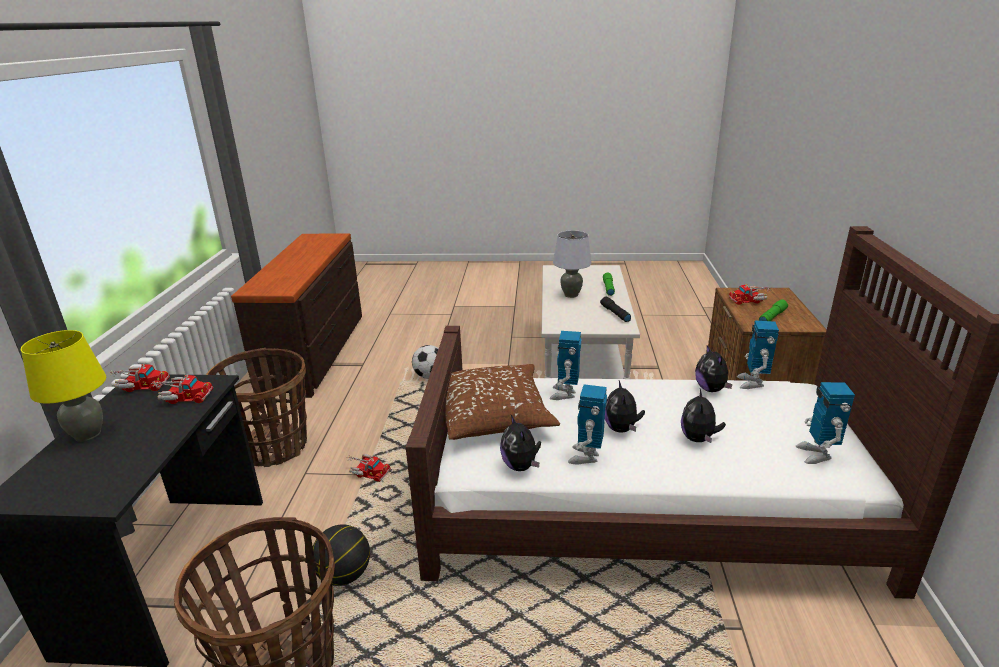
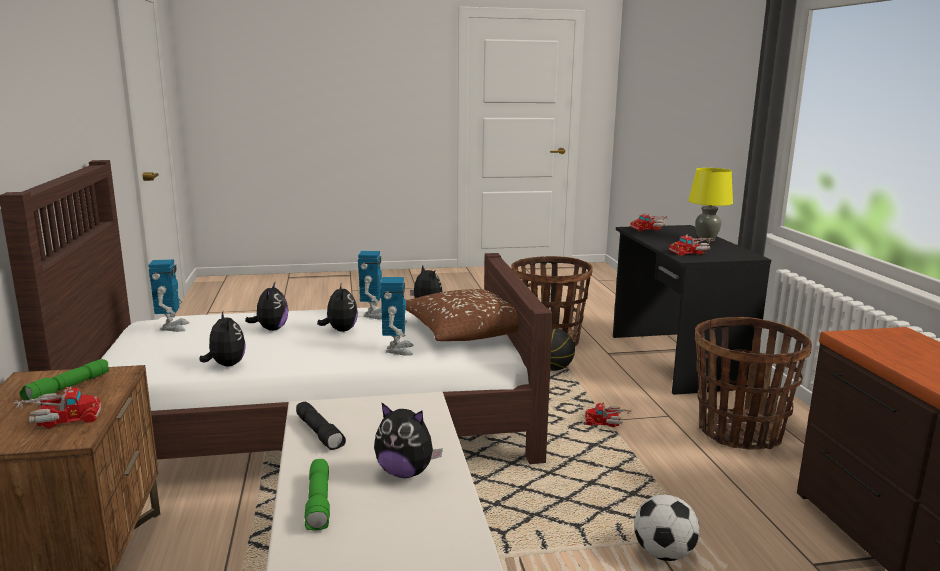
camera: 165 degrees right, 10 degrees down
(140, 385) = (742, 255): toy truck -> toy truck (649, 228)
(571, 295) = (405, 472): grey table lamp -> plush toy
(752, 383) = (168, 374): toy robot -> none

